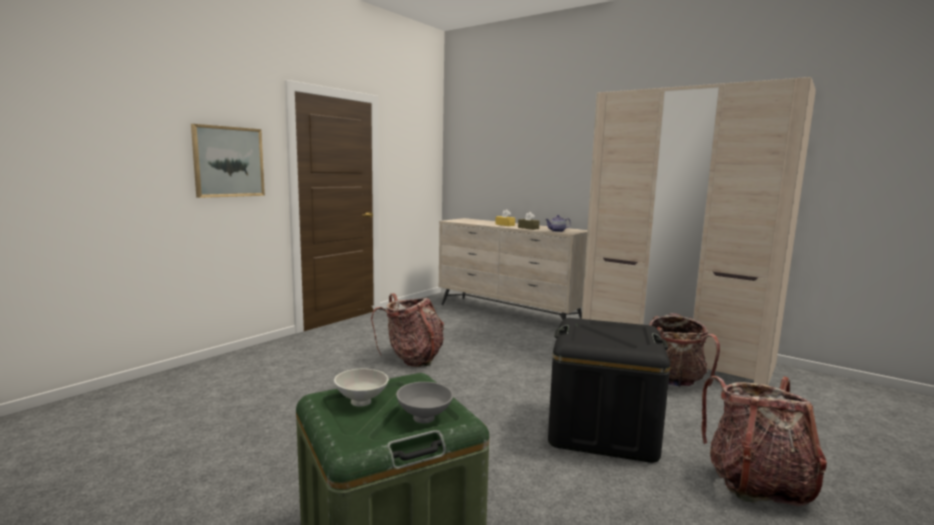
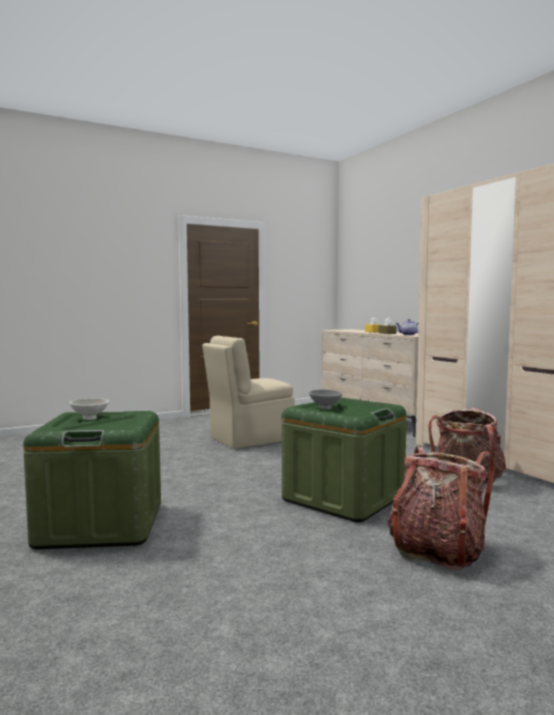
camera: 25 degrees right, 5 degrees down
(228, 162) = (131, 278): picture -> none
(412, 358) = (249, 439): backpack -> beige chair
(425, 418) = (111, 427): grey bowl -> grey bowl (326, 408)
(602, 430) = (343, 498): black storage box -> green storage box

